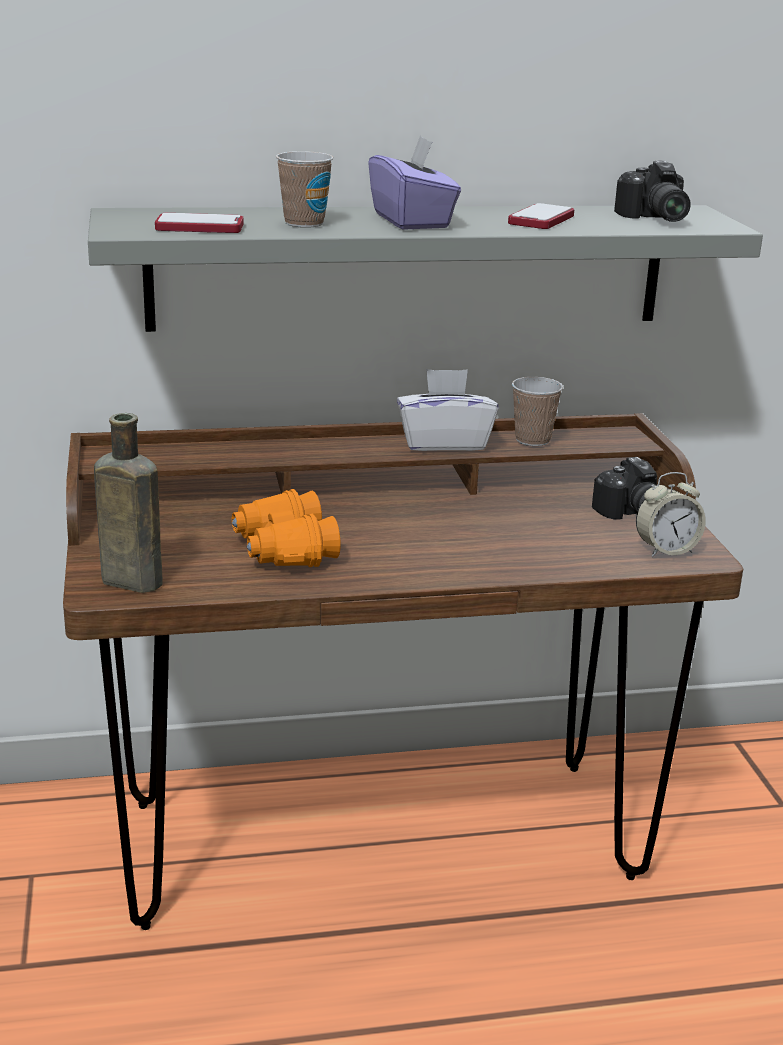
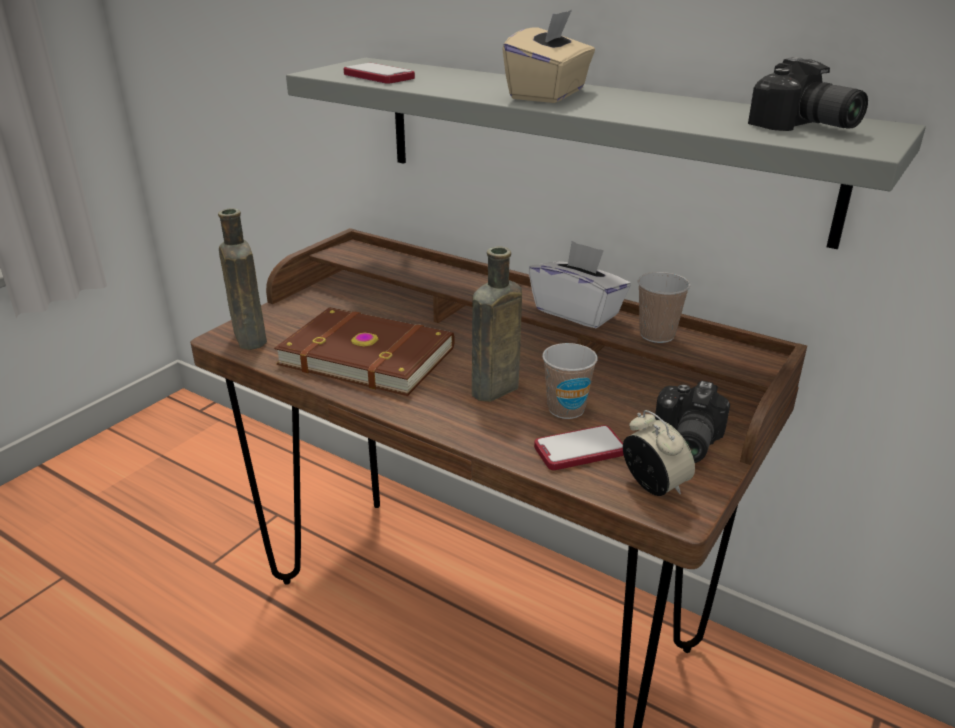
camera: 45 degrees right, 5 degrees up
(284, 550) = (367, 354): orange binoculars -> brown book
(304, 223) = (458, 84): cup -> cup (566, 409)
(412, 221) = (549, 94): purple tissue box -> beige tissue box
(446, 536) = (492, 391): none -> brown bottle
(541, 219) = (672, 110): phone -> phone (579, 450)
(653, 218) = (803, 127): camera -> camera turned 75 degrees counterclockwise
(666, 550) = (653, 486): alarm clock -> alarm clock turned 150 degrees counterclockwise

